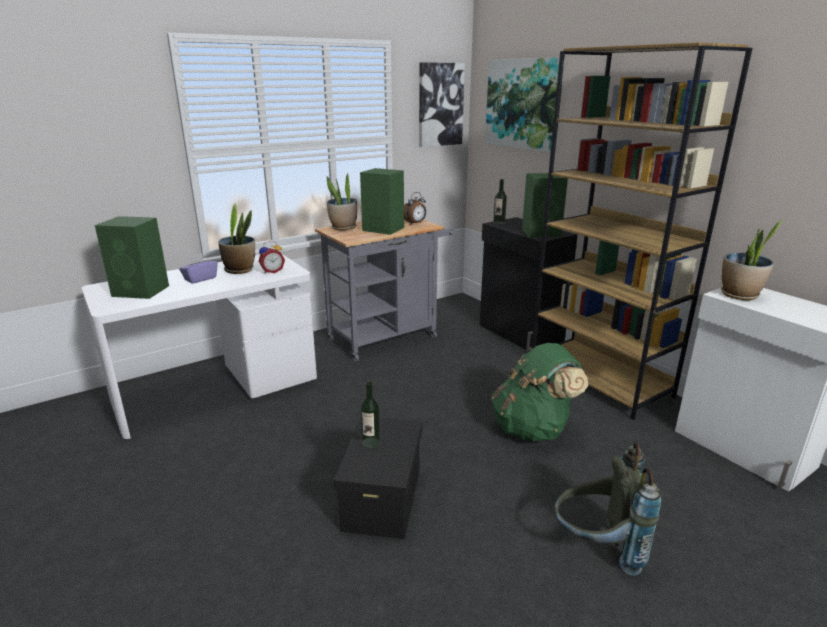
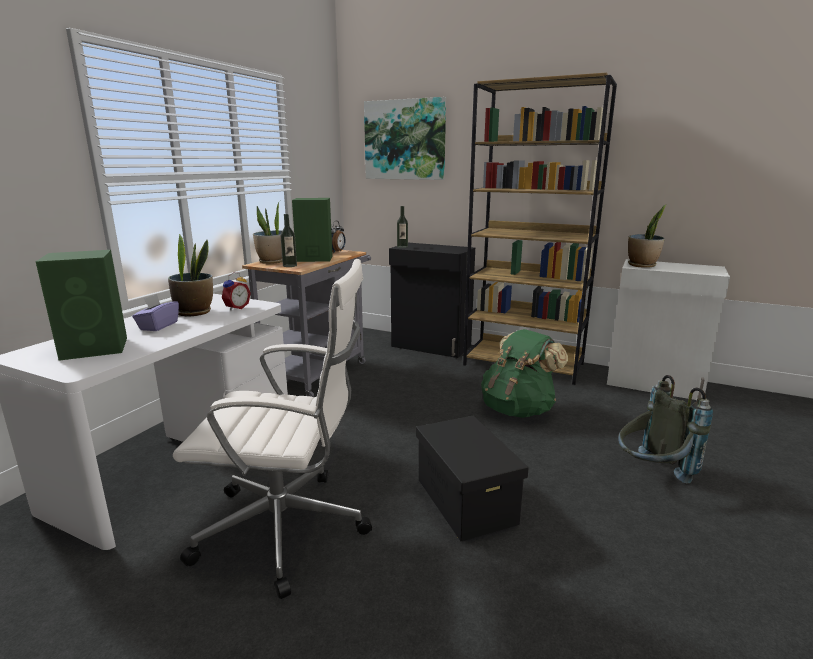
camera: 30 degrees left, 5 degrees down
(234, 468) = (287, 529): none -> white office chair
(371, 443) = (454, 444): bottle -> bottle (289, 265)
(440, 105) = (321, 143): picture -> none
(542, 233) = (449, 249): green speaker -> none

